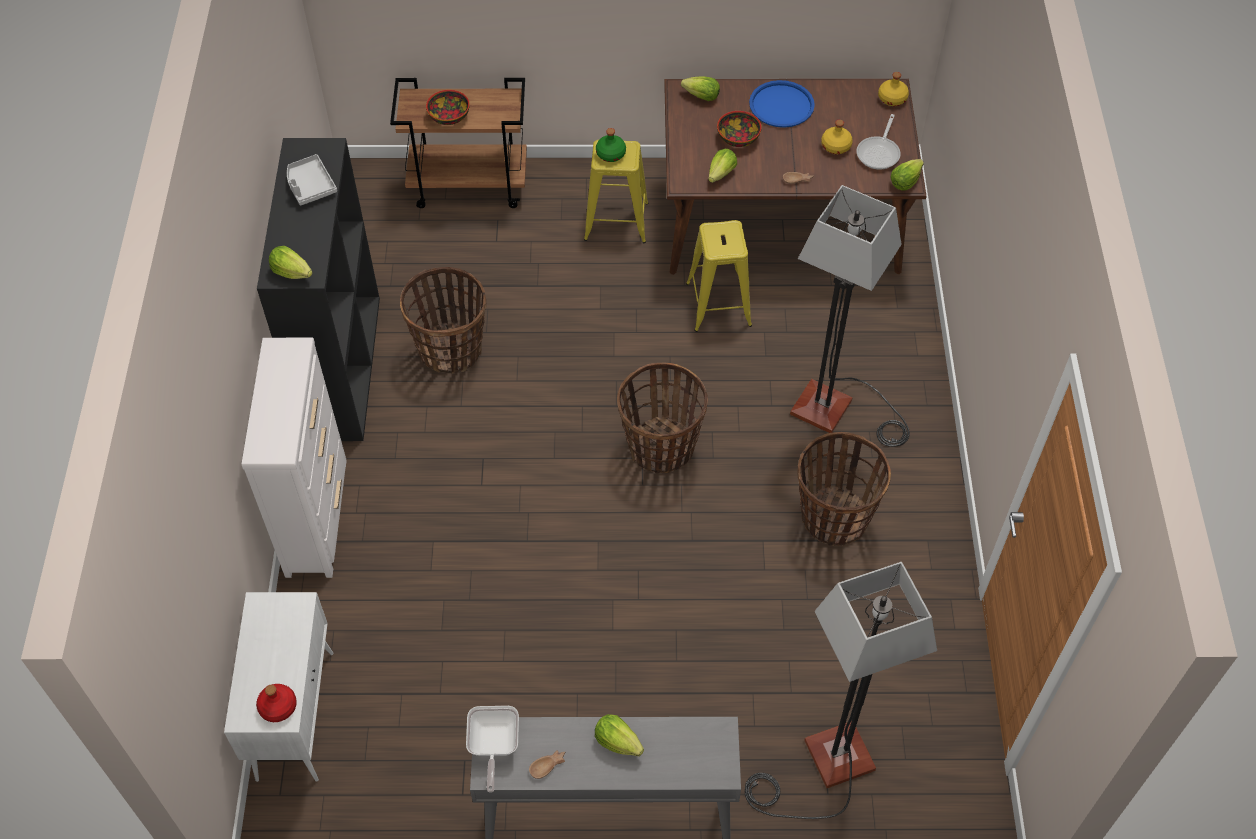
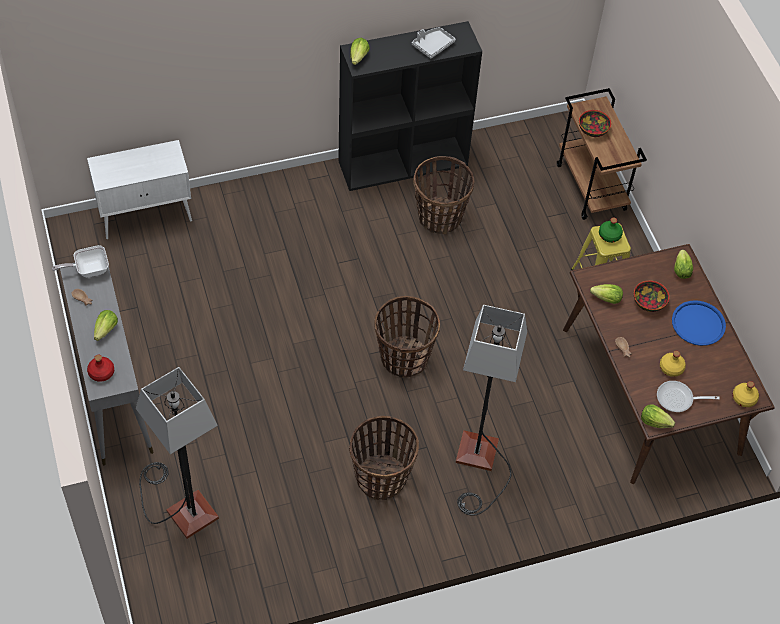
camera: 70 degrees right, 0 degrees up
(278, 707) = (108, 177): red bottle -> red bottle (101, 373)
(317, 516) = (285, 184): white dresser -> none
(718, 304) = (547, 365): yellow stool -> none

